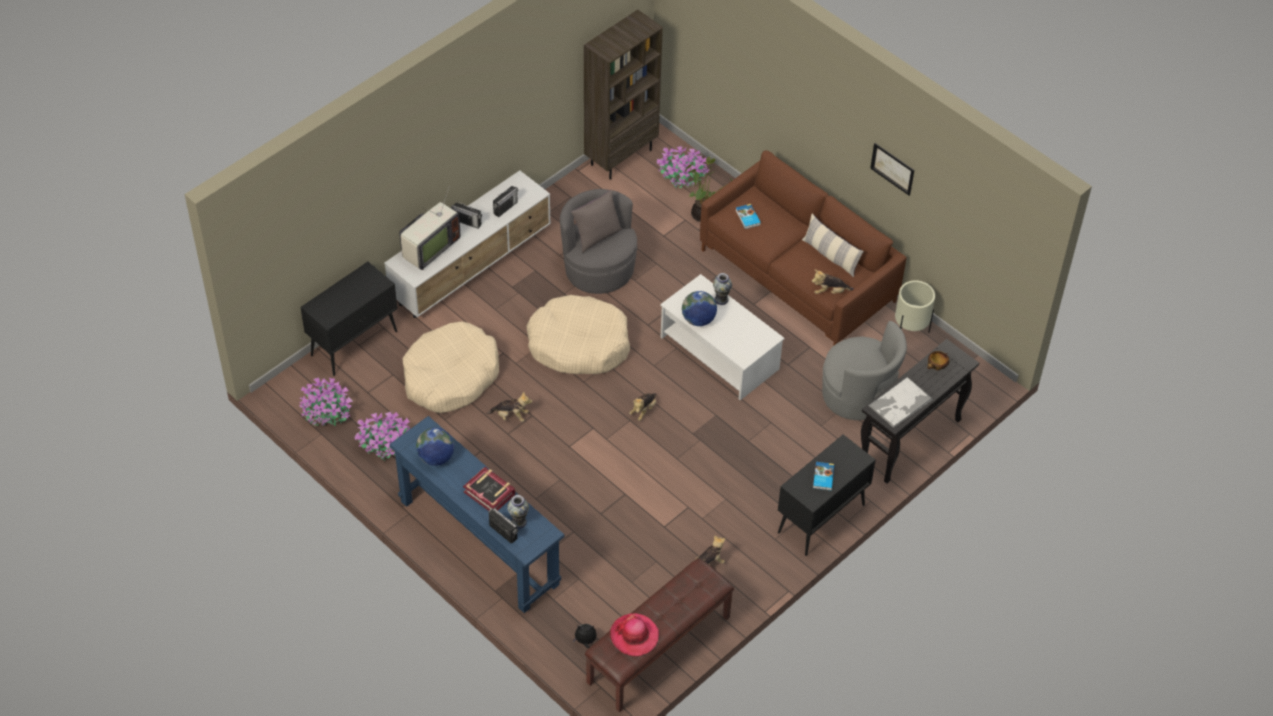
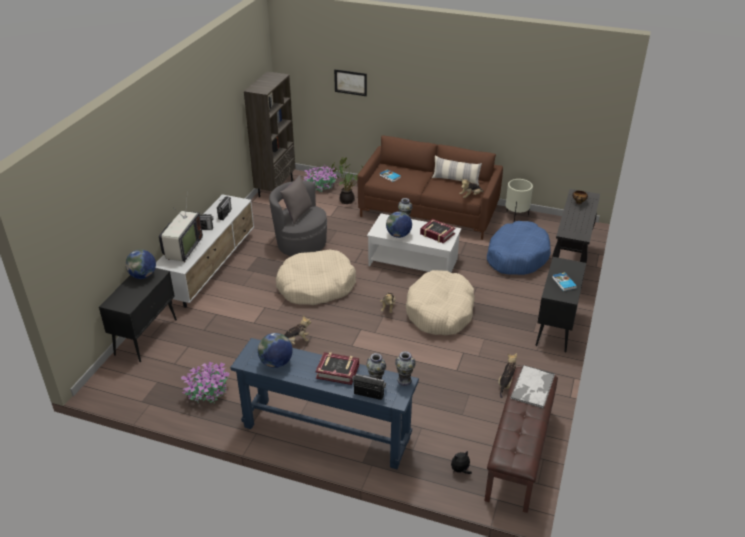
camera: 25 degrees left, 15 degrees down
(327, 413) = (147, 388): potted plant -> none
(363, 279) = (143, 275): none -> globe
(450, 376) = (234, 333): beige dog bed -> beige dog bed (440, 312)
(548, 531) = (404, 380): none -> vase
(634, 636) = (518, 437): hat -> none
(747, 336) = (437, 234): none -> book
(858, 395) = (516, 256): grey armchair -> blue dog bed
(892, 168) = (484, 100): picture -> picture (350, 82)
(899, 403) = (576, 226): tray -> tray (532, 387)

